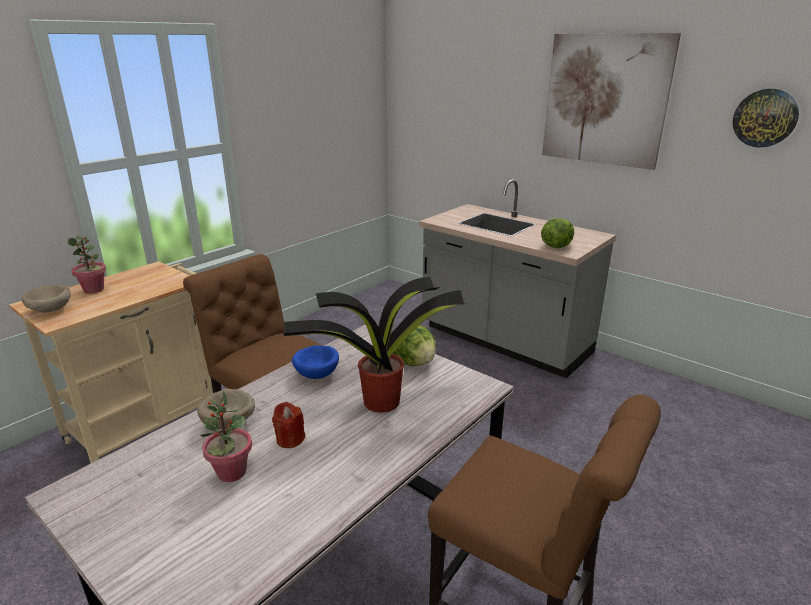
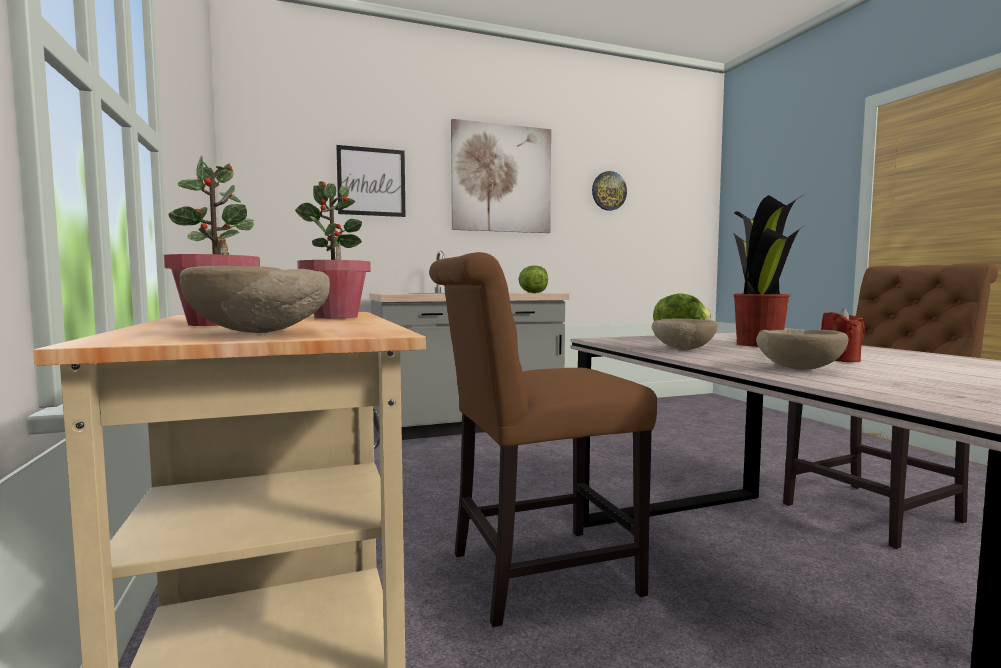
camera: 60 degrees left, 20 degrees down
(231, 472) = (926, 373): potted plant -> potted plant (336, 317)
(317, 373) = (681, 349): blue bowl -> beige bowl
(479, 104) = (371, 182): none -> picture

